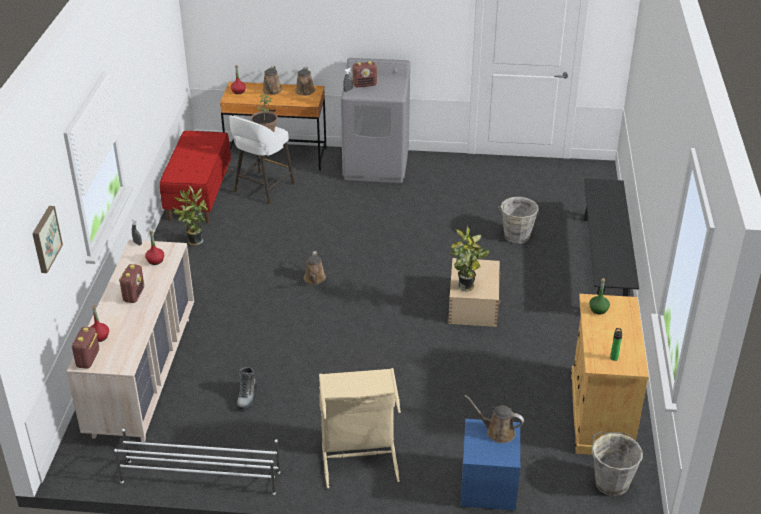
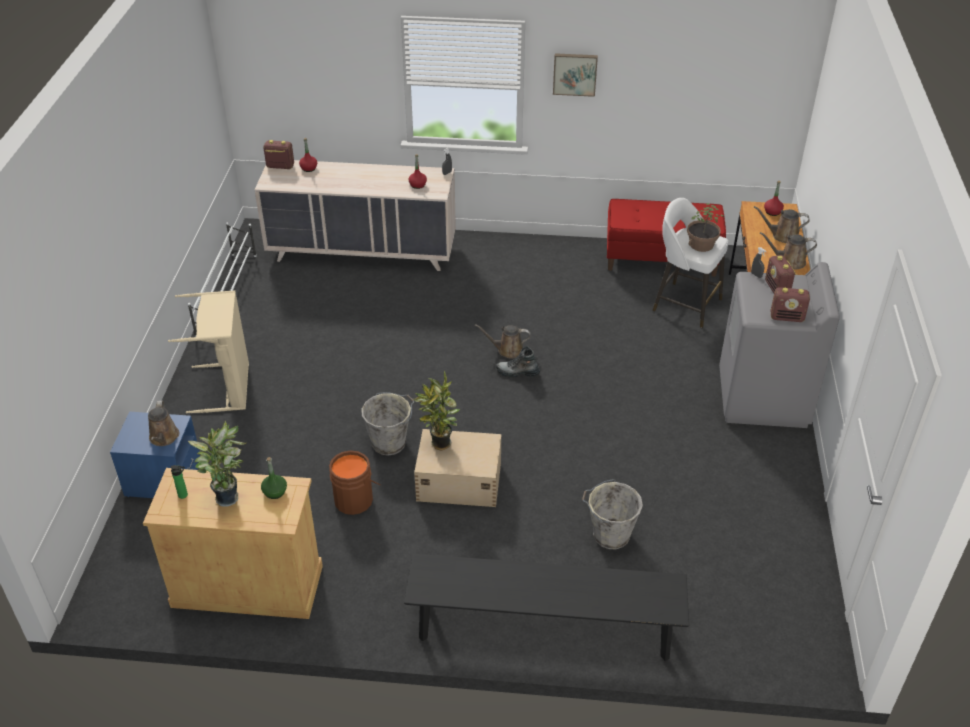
camera: 90 degrees right, 5 degrees up
(45, 239) = (320, 66): picture -> picture (575, 74)
(134, 294) = (366, 179): radio -> radio (787, 317)
(193, 241) = (572, 263): potted plant -> potted plant (228, 496)
(247, 397) = (323, 314): boot -> boot (517, 372)
(497, 432) = (164, 438): brown watering can -> brown watering can turned 150 degrees clockwise
(498, 360) = (355, 499): none -> brown bucket
(610, 482) = (139, 581): grey bucket -> grey bucket (390, 442)

